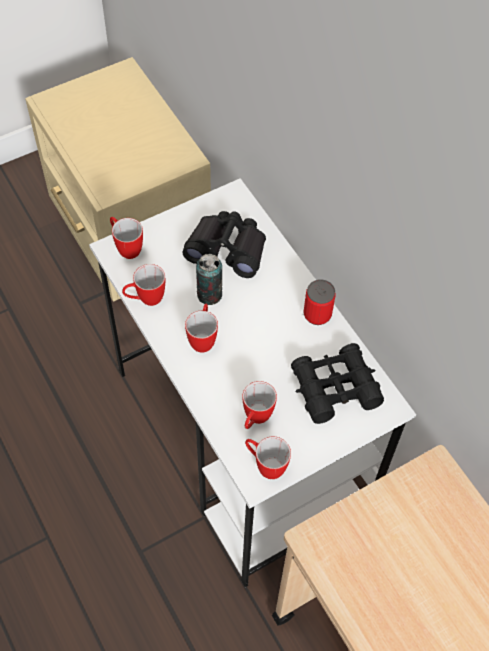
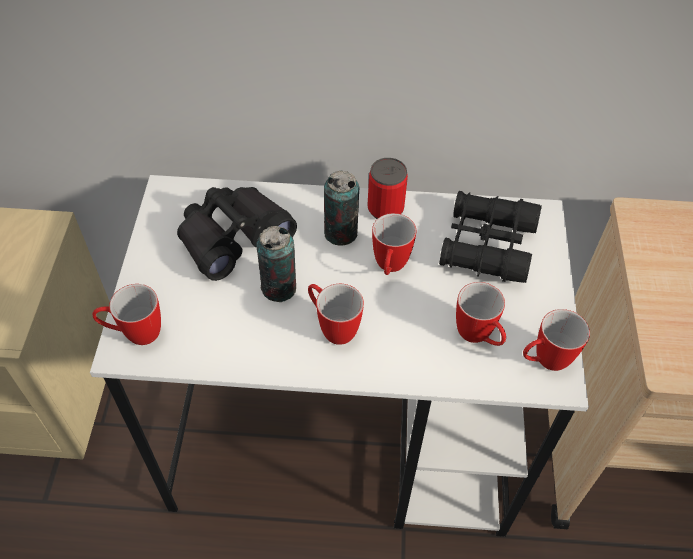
camera: 55 degrees left, 5 degrees down
(145, 299) = (229, 355): mug -> mug (389, 268)
(276, 301) = (340, 233): none -> can

